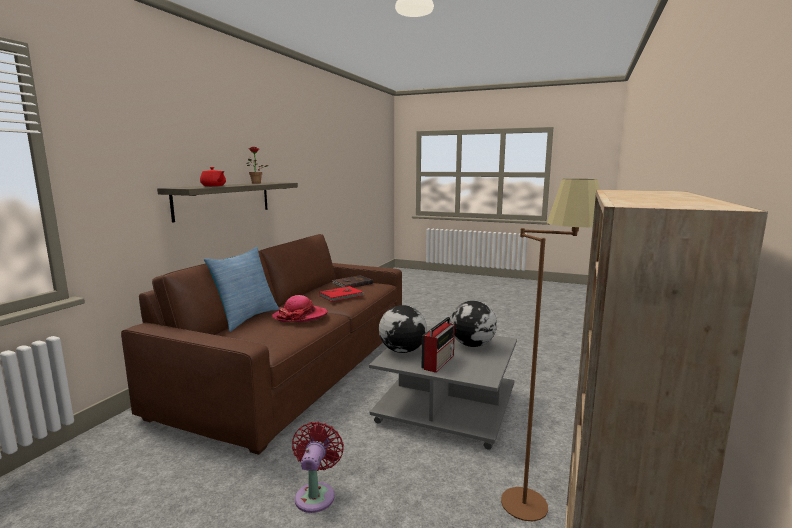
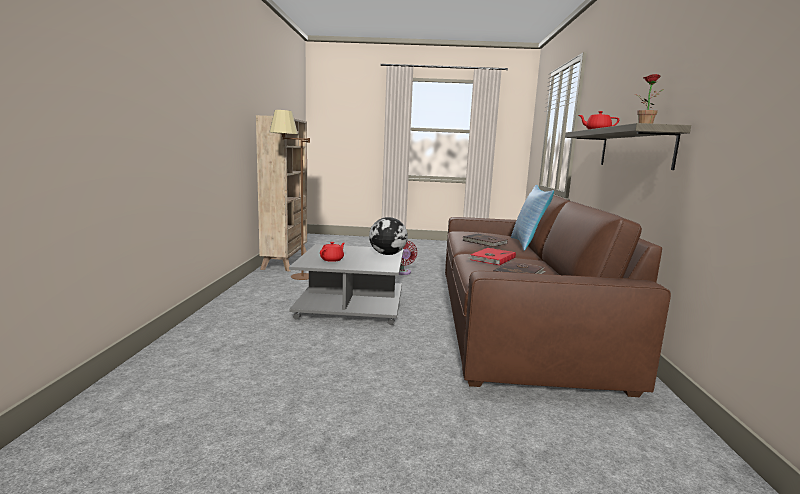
camera: 160 degrees right, 0 degrees up
(300, 316) = (484, 242): hat -> brown book
(439, 361) = (356, 251): radio -> none
(472, 345) = (332, 259): globe -> red teapot

